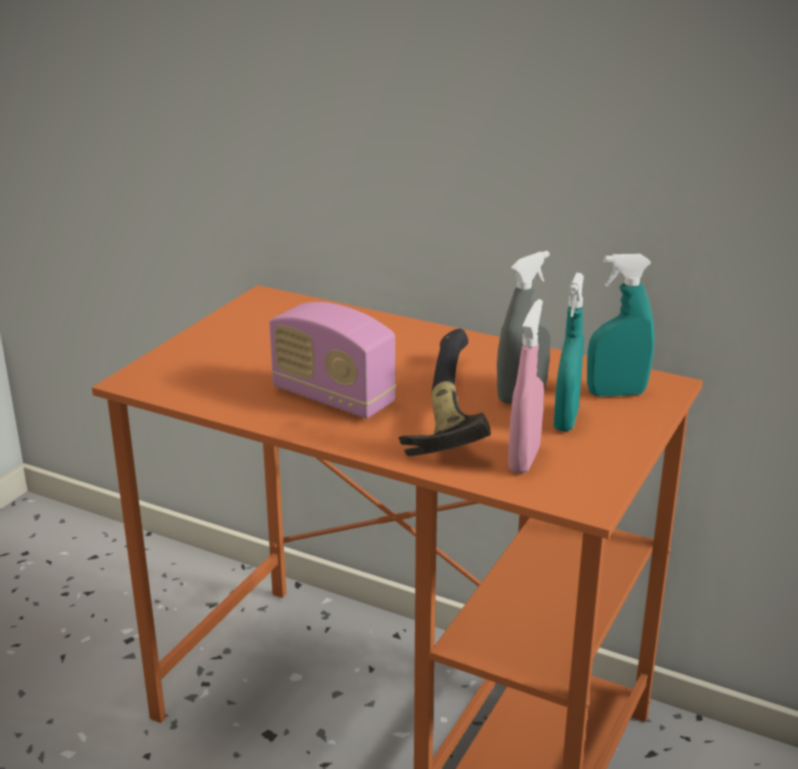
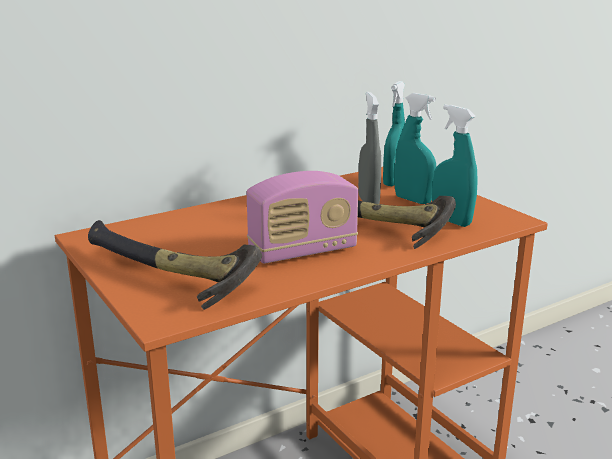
camera: 60 degrees left, 5 degrees down
(213, 355) = (165, 277): none -> hammer
(524, 459) = (451, 221): pink spray bottle -> turquoise spray bottle

